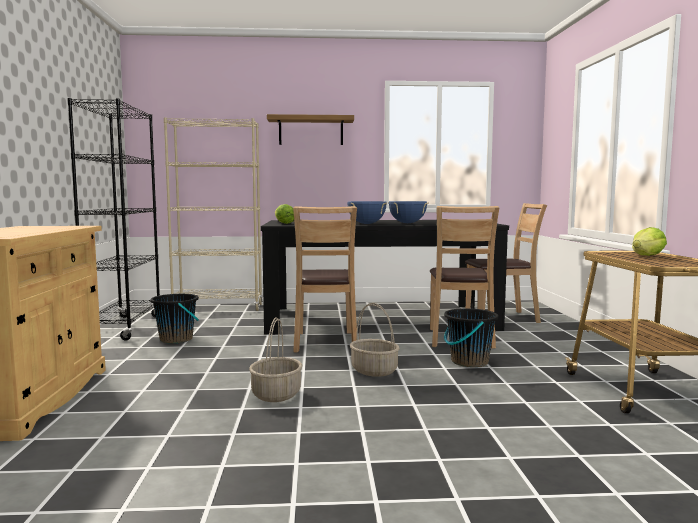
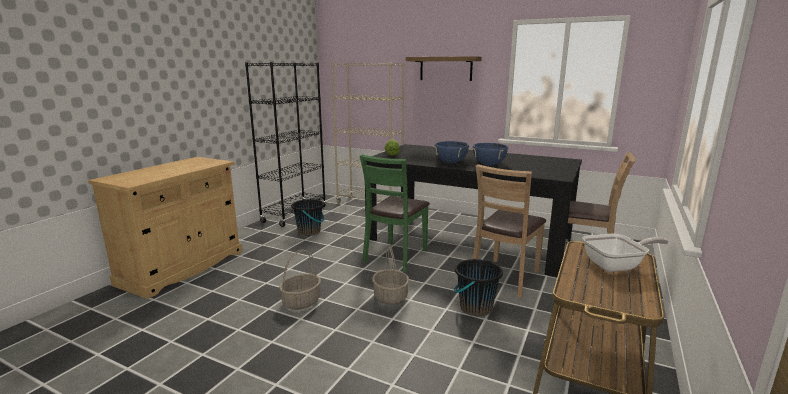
camera: 30 degrees right, 10 degrees up
(325, 342) = (395, 256): brown chair -> green chair
(647, 256) = (617, 266): lettuce -> frying pan

